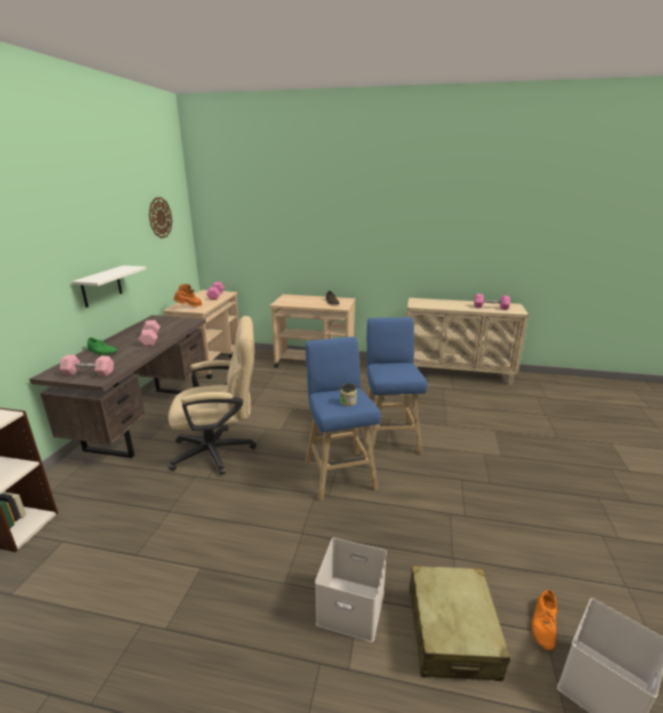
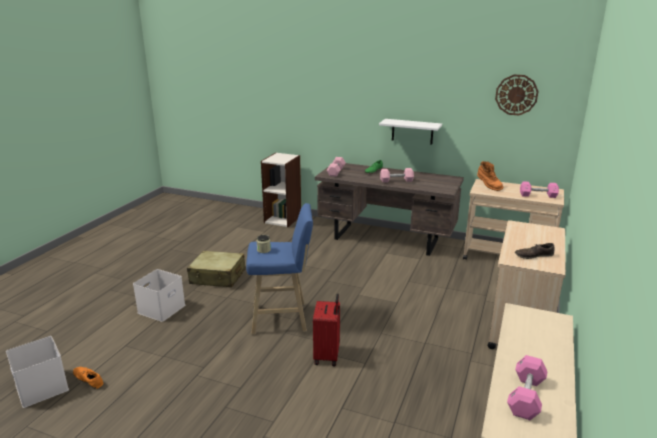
camera: 100 degrees right, 0 degrees up
(221, 451) = (332, 268): beige office chair -> none
(389, 437) = (327, 356): blue stool -> red suitcase
(452, 631) = (119, 340): beige suitcase -> beige suitcase (218, 277)

